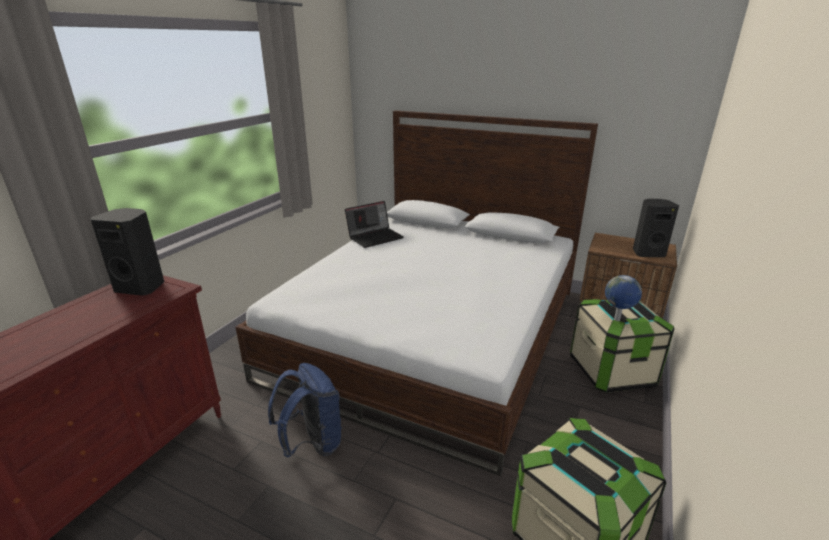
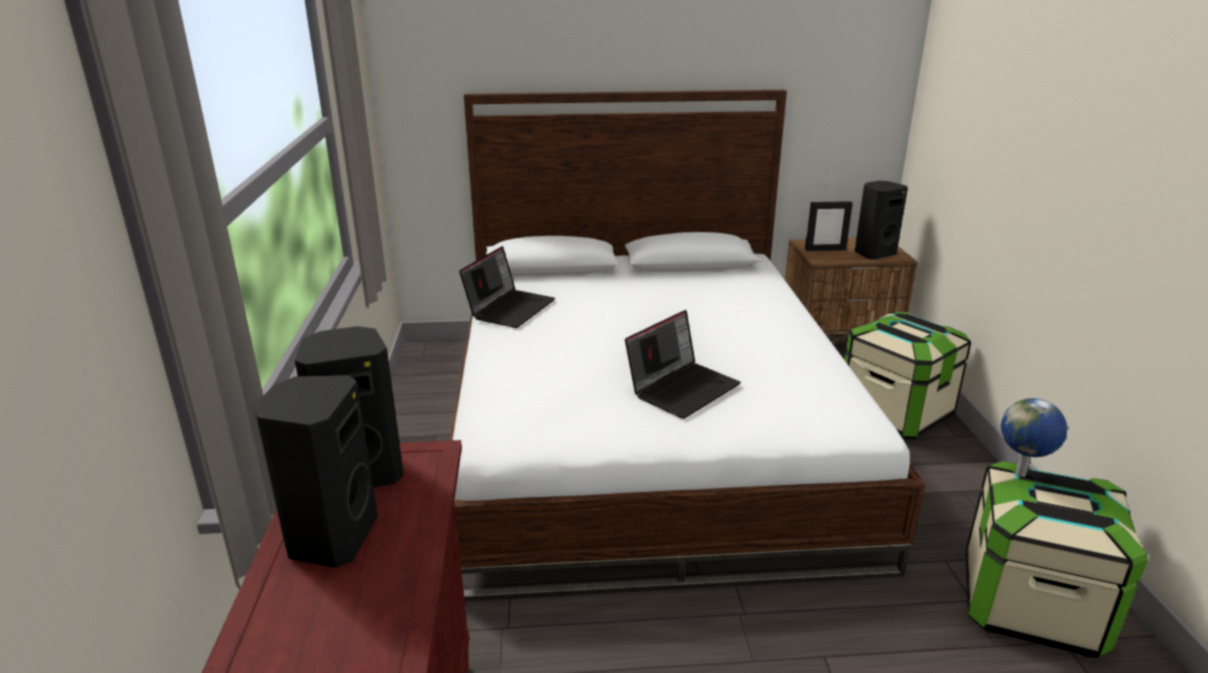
camera: 30 degrees left, 0 degrees up
(87, 310) = (330, 538): none -> black speaker
(312, 443) = (650, 641): blue backpack -> none
(407, 302) = (682, 388): none -> laptop
(613, 243) = (825, 249): none -> picture frame
(617, 320) = (917, 342): globe -> globe (1021, 474)

